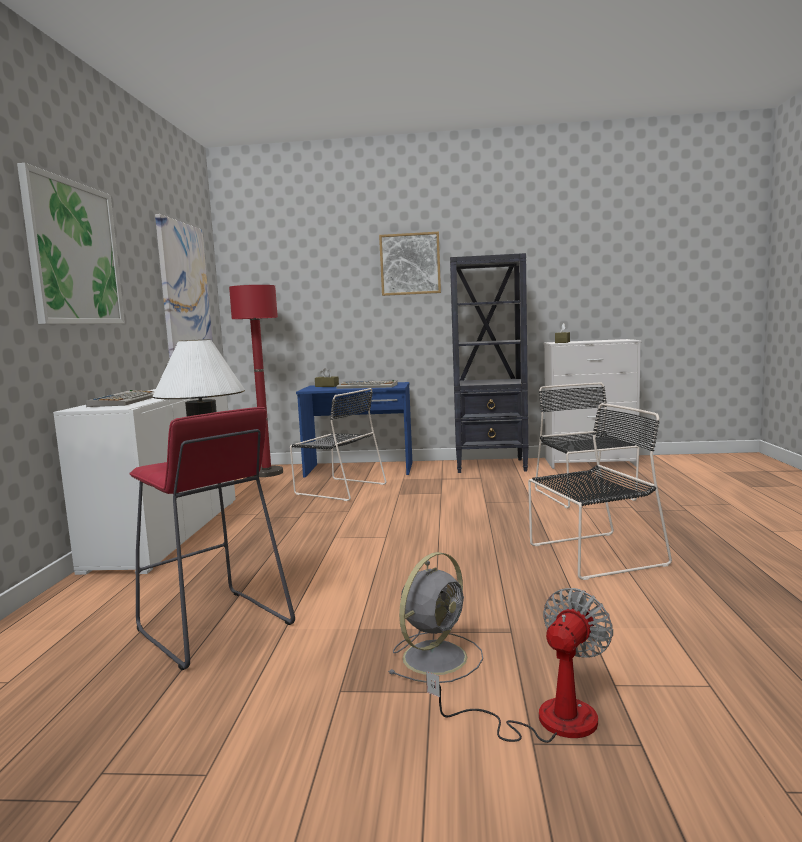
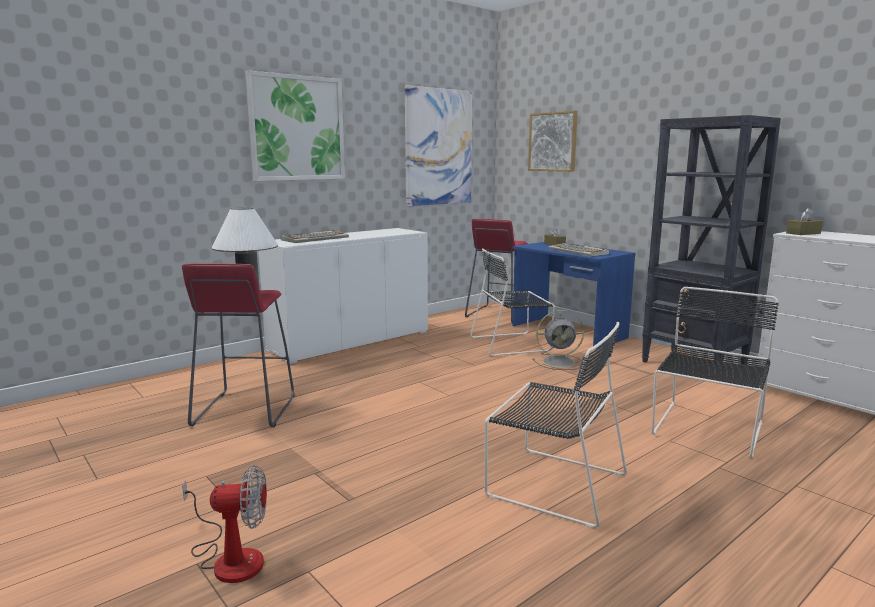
camera: 45 degrees right, 5 degrees up
(267, 473) = (497, 314): red floor lamp -> red stool
(338, 489) = (512, 344): black chair -> black chair turned 90 degrees clockwise
(410, 264) = (655, 122): picture -> picture (553, 142)
(436, 656) = (280, 487): grey fan -> grey fan (560, 362)

